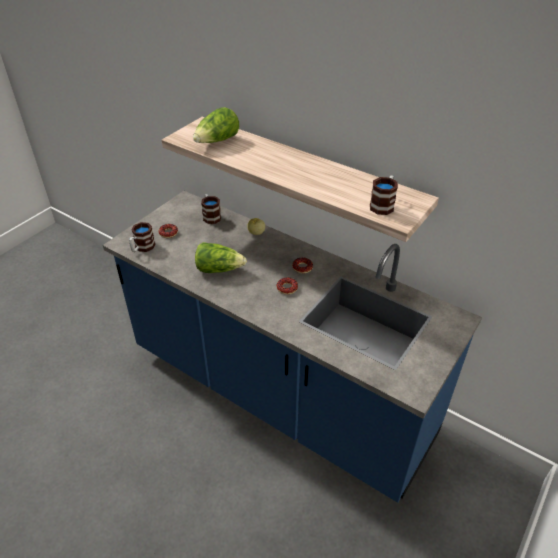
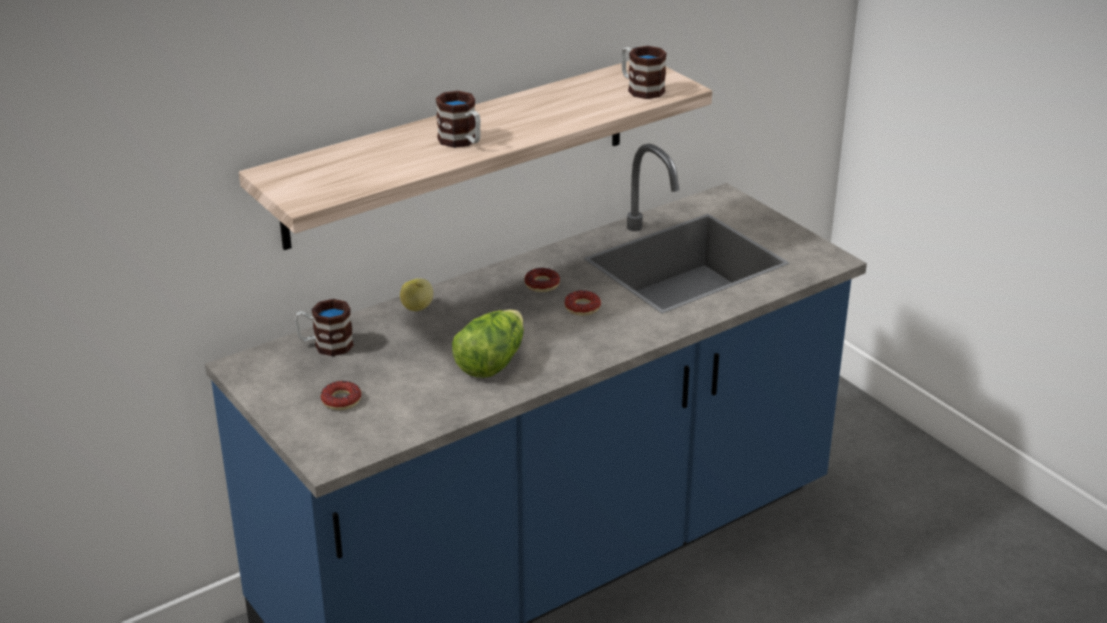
camera: 70 degrees left, 10 degrees down
(142, 248) = (366, 437): mug -> mug (462, 142)
(217, 141) = (353, 169): lettuce -> none

